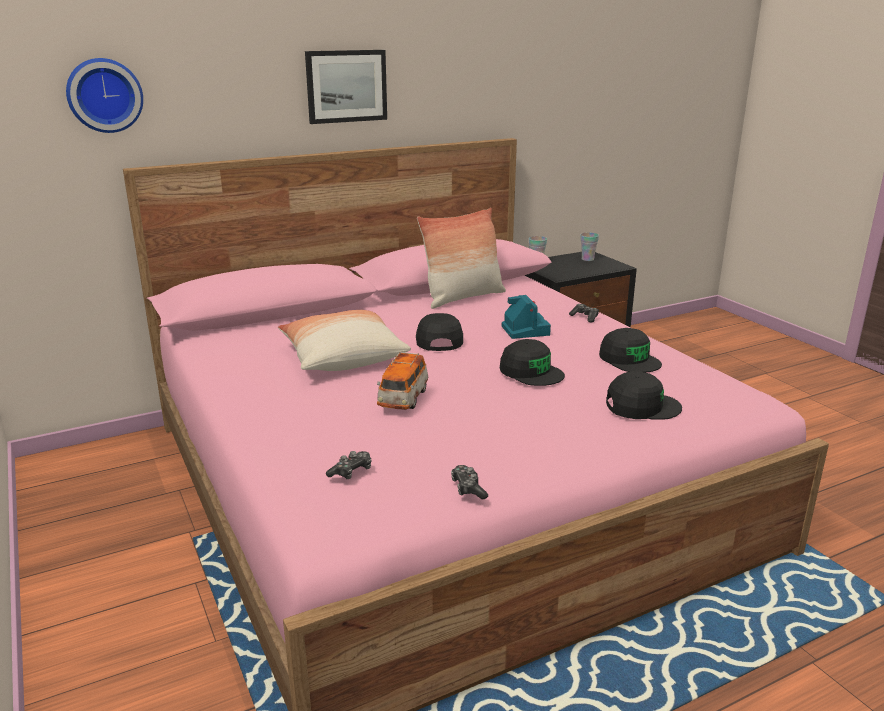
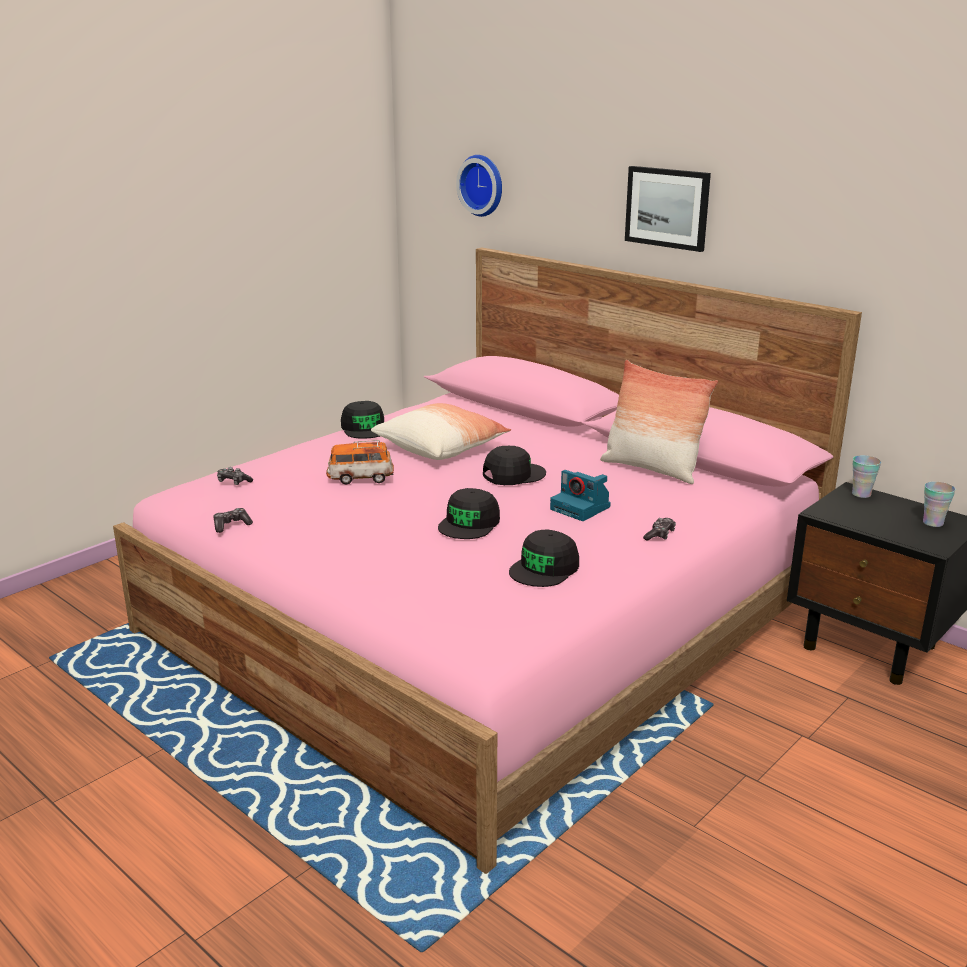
camera: 70 degrees right, 0 degrees up
(524, 330) = (581, 508): camera -> camera turned 75 degrees clockwise
(641, 406) = (419, 580): black cap -> black cap (365, 428)

